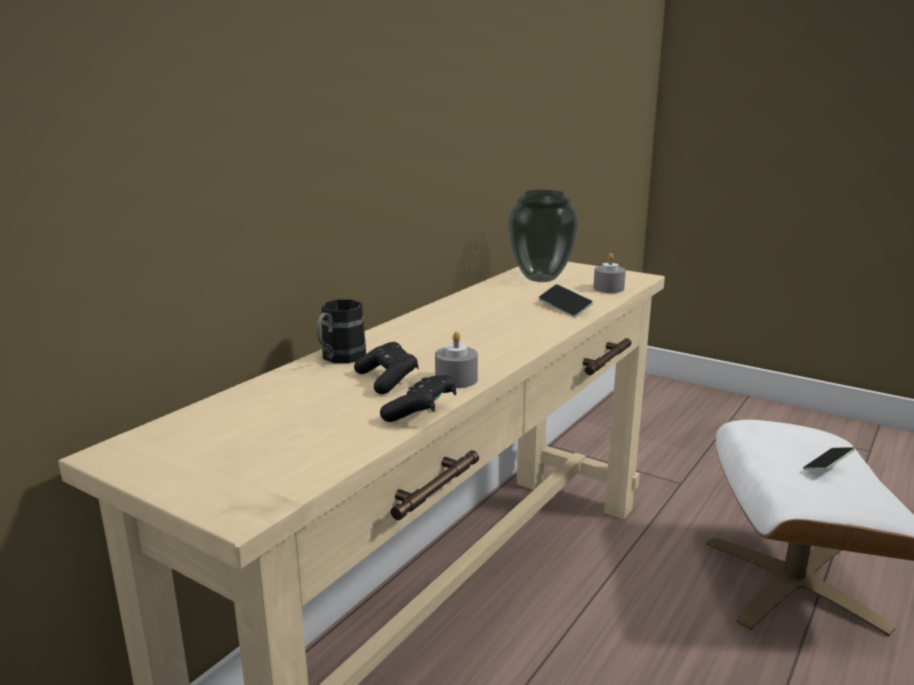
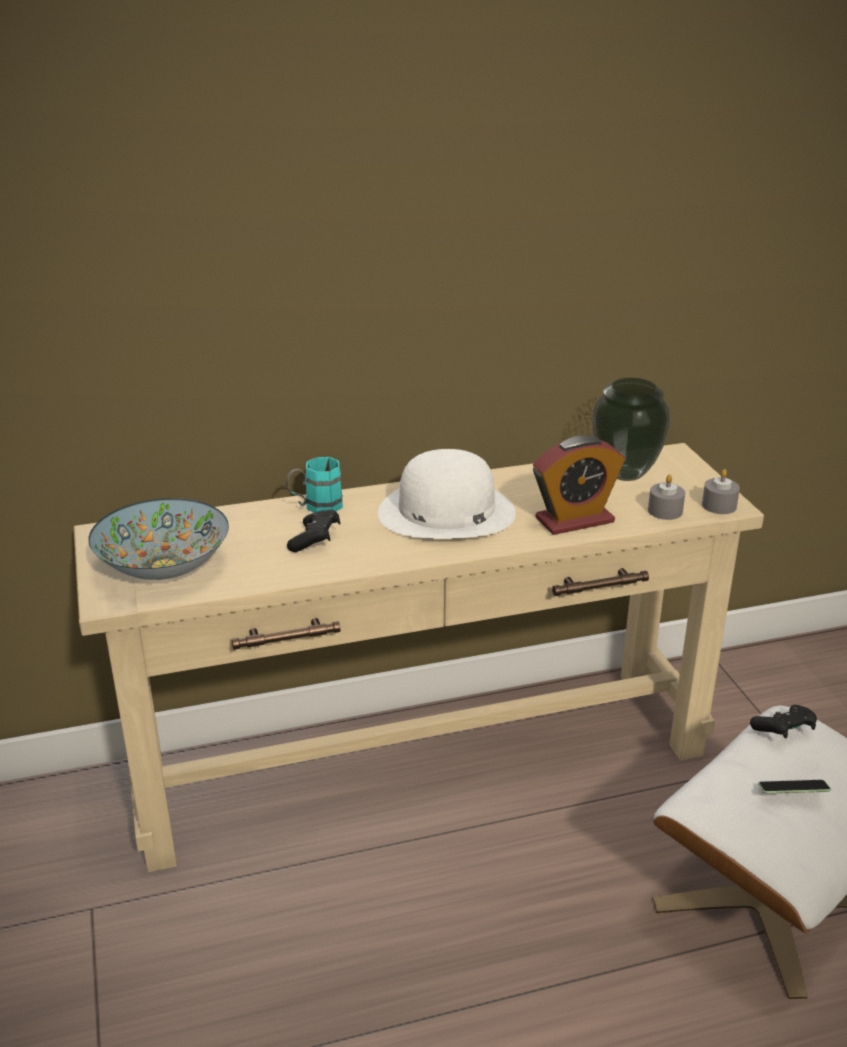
camera: 40 degrees right, 10 degrees up
(260, 454) = (163, 567): none -> bowl
(338, 359) = (315, 507): black mug -> turquoise mug
(421, 412) = (291, 578): black game controller -> black game controller (784, 731)
(456, 379) = (359, 559): grey candle -> grey candle (719, 505)
(462, 330) = (446, 512): none -> white hat
(564, 308) = (574, 520): phone -> alarm clock

